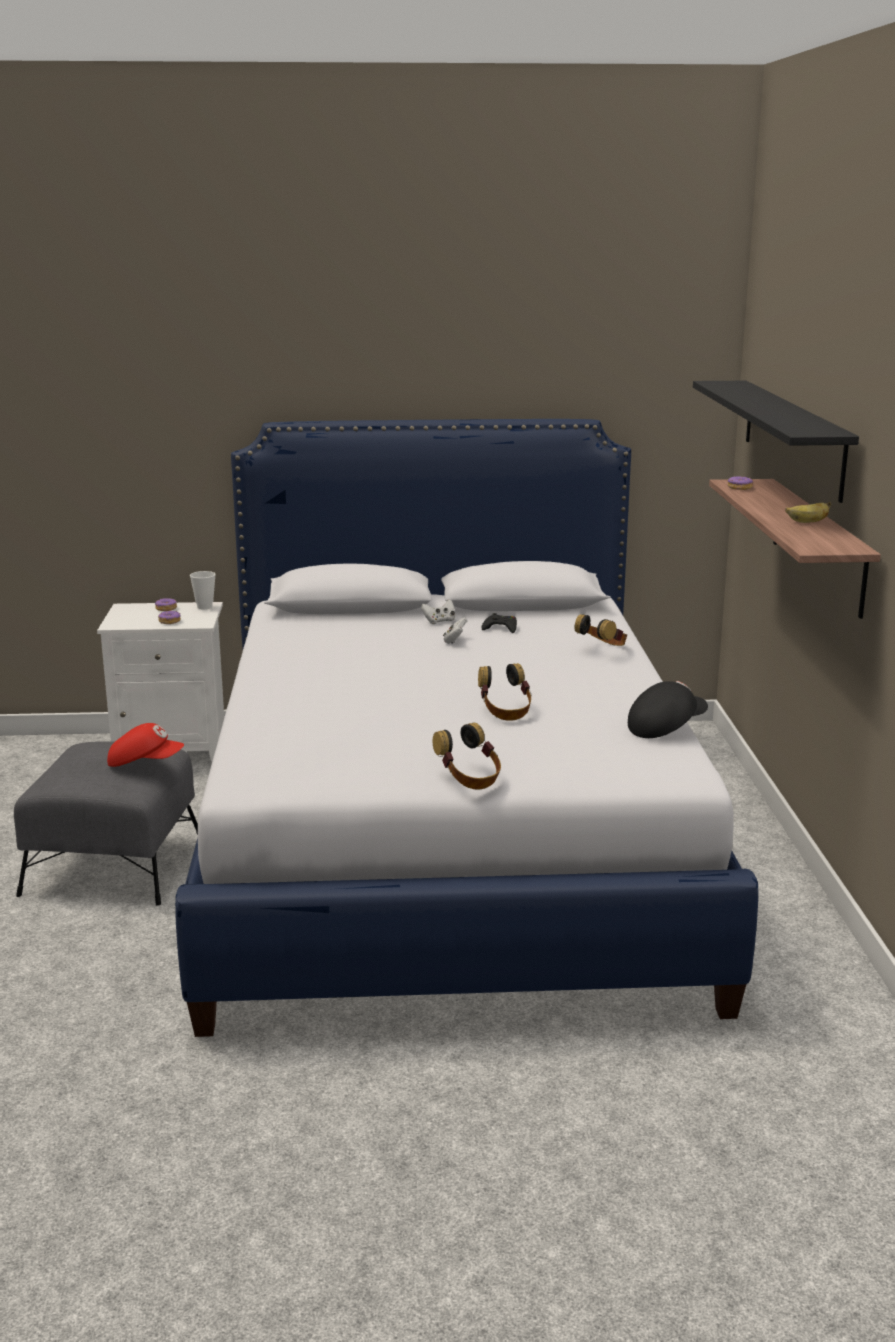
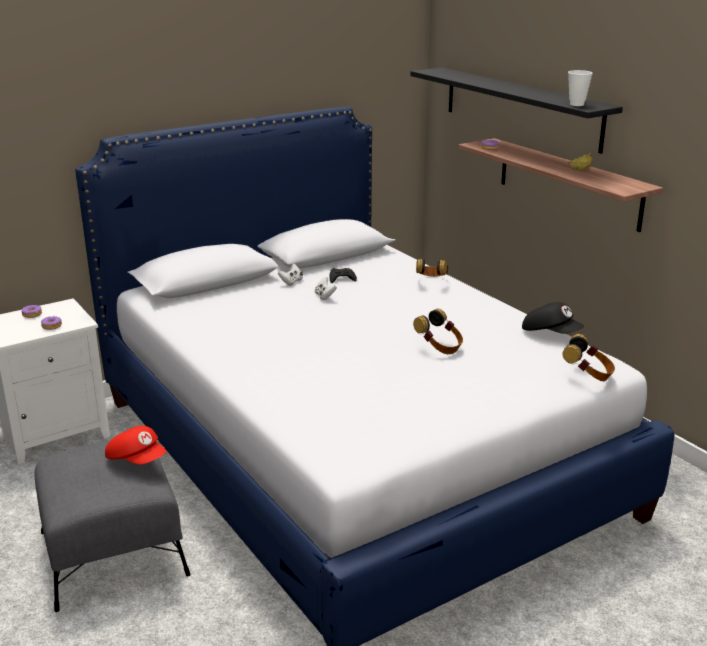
camera: 30 degrees left, 5 degrees up
(145, 763) = (137, 459): red cap -> red cap turned 60 degrees clockwise
(204, 607) = (65, 306): cup -> cup (576, 104)
(469, 779) = (493, 409): headphones -> headphones (588, 375)
(665, 727) = (551, 333): black cap -> black cap turned 105 degrees clockwise

